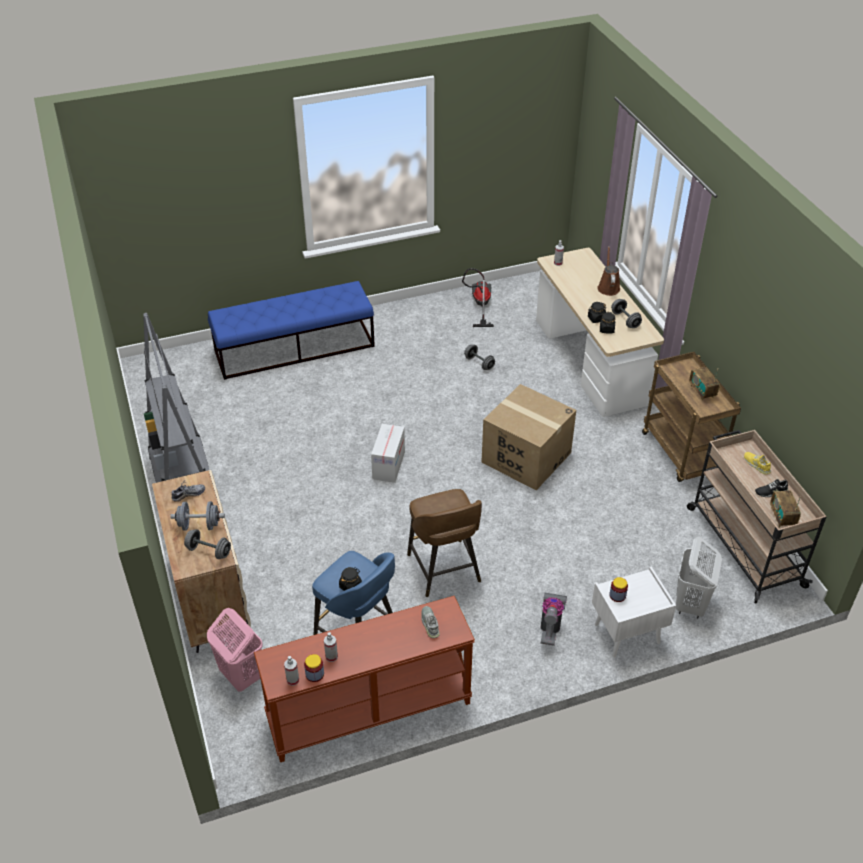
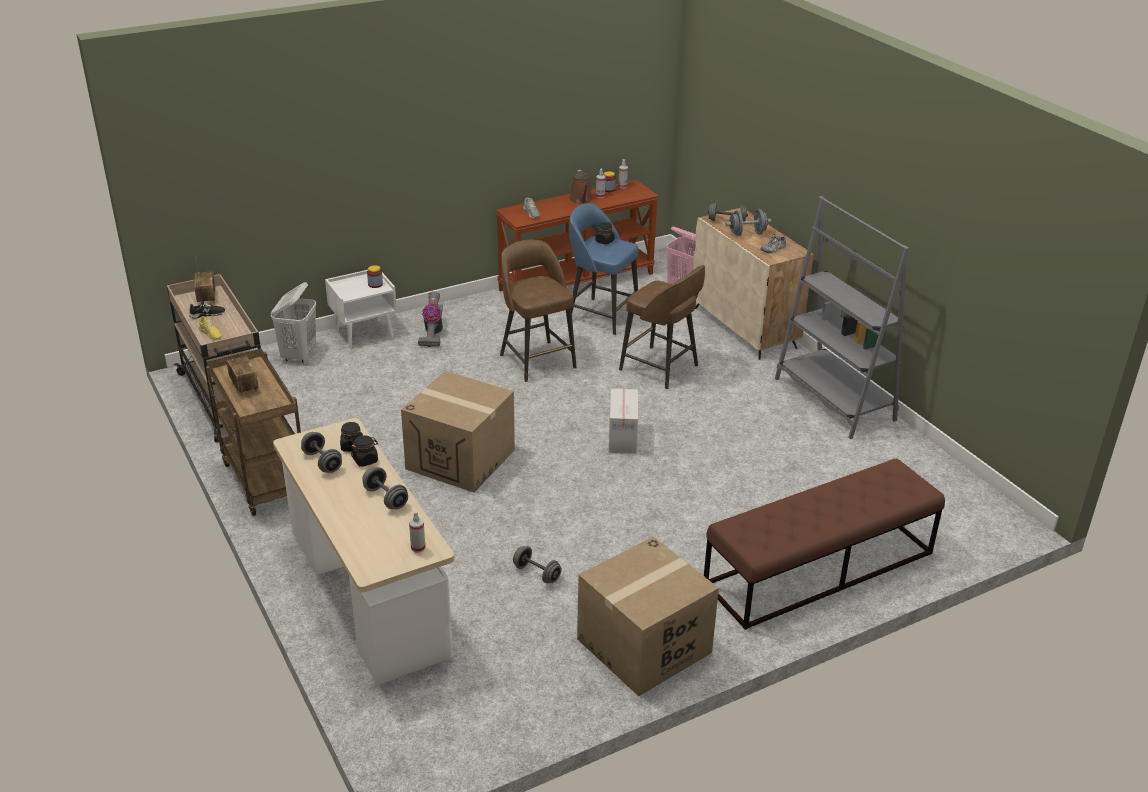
camera: 170 degrees right, 10 degrees down
(295, 348) = (818, 569): blue bench -> brown bench
(324, 544) = (660, 368): none -> brown stool
(423, 317) = (644, 646): none -> cardboard box
(479, 305) = (554, 681): vacuum cleaner -> none
(579, 292) = (386, 498): none -> grey dumbbell
(608, 287) = (338, 511): brown watering can -> brown watering can (581, 200)

